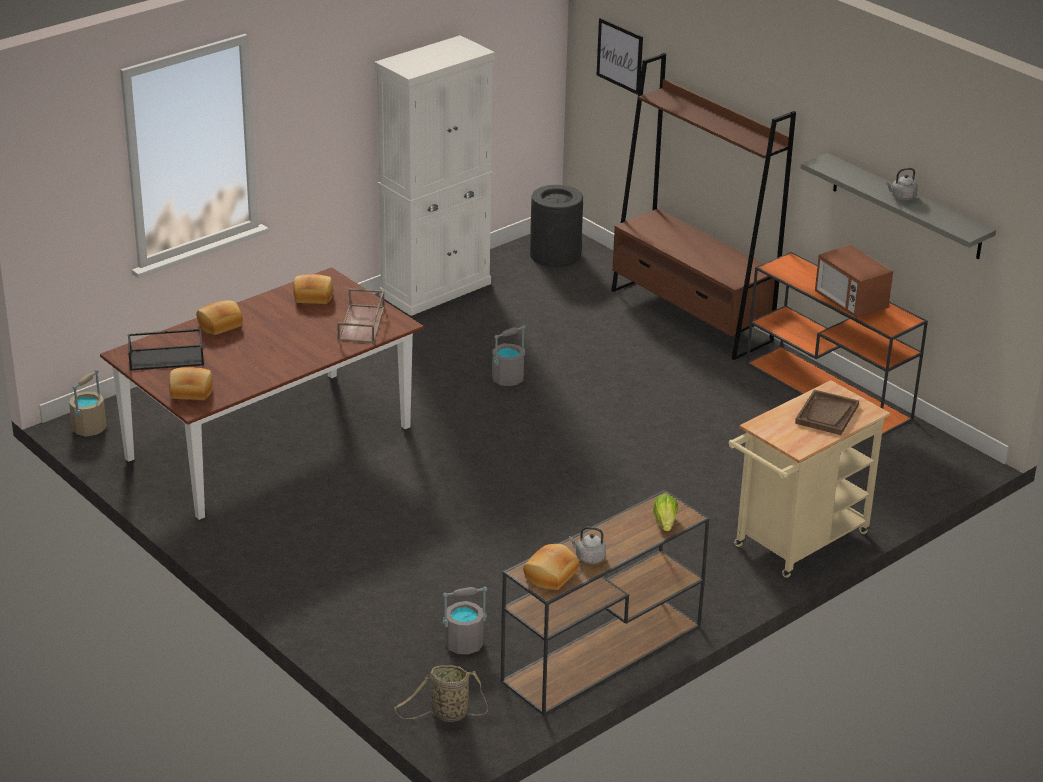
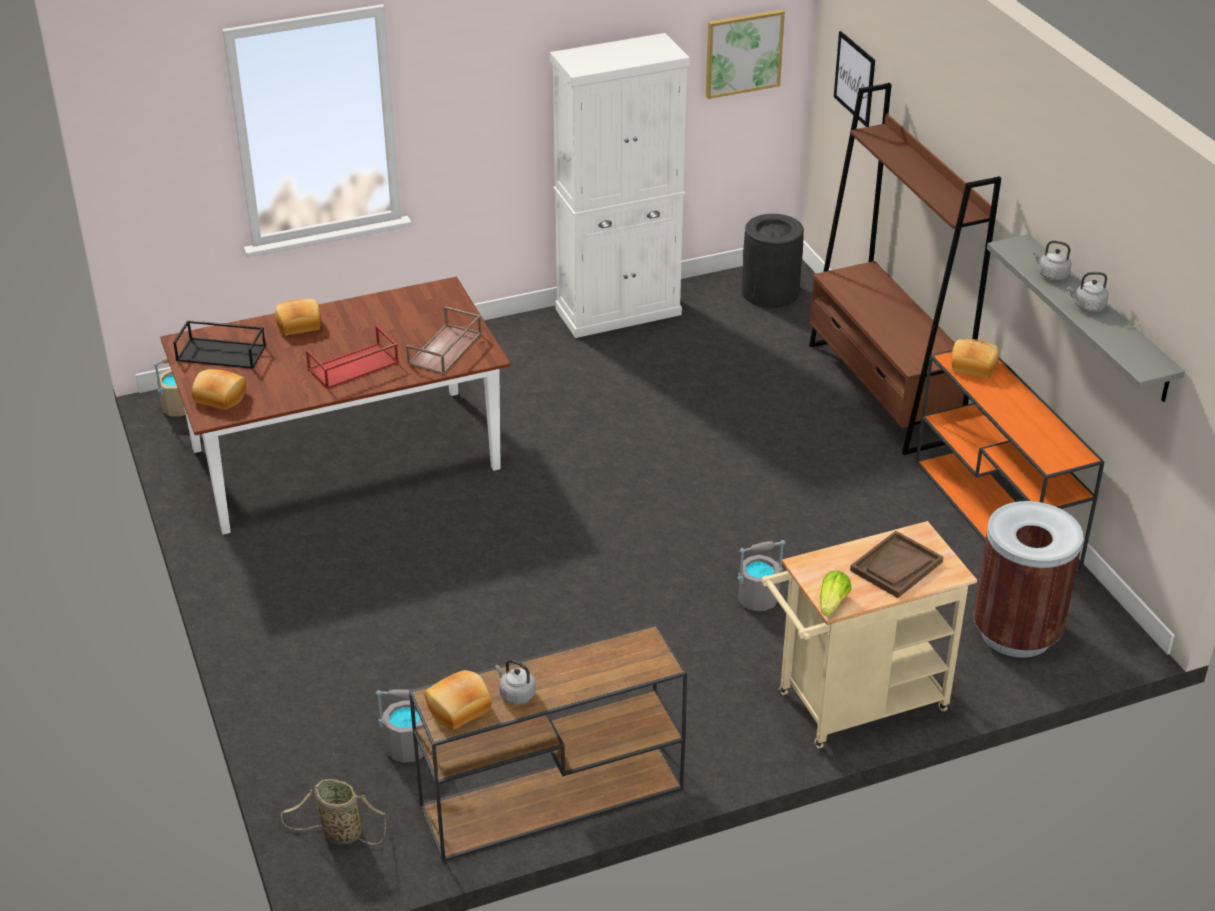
camera: 20 degrees right, 5 degrees up
(291, 349) = (353, 366): none -> red tray
(313, 296) = (415, 307): bread -> bread (973, 365)
(507, 379) = (636, 431): grey bucket -> grey bucket (757, 599)
(516, 47) = (743, 53): none -> picture
(665, 522) = (631, 667): lettuce -> lettuce (832, 604)
(850, 303) = (1019, 421): microwave -> none
(862, 179) = (1051, 275): none -> grey kettle
(888, 470) = (1016, 633): none -> brown trash can

